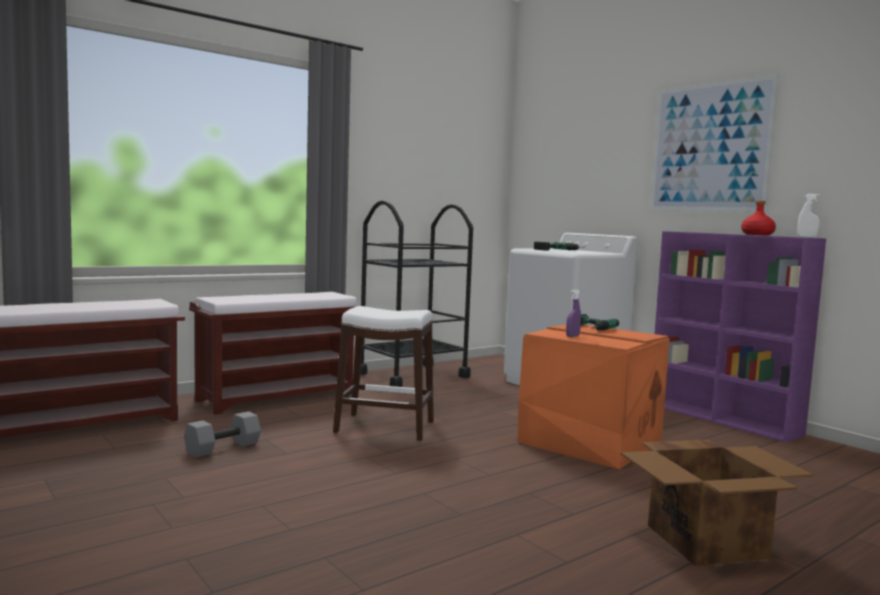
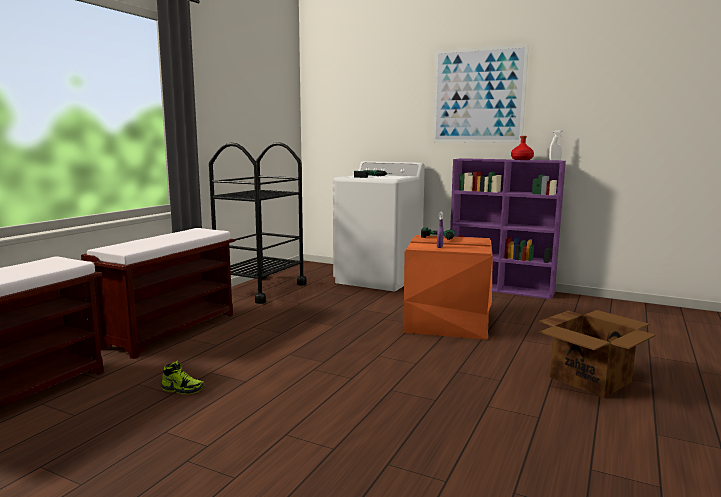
camera: 25 degrees left, 5 degrees up
(223, 447) = (183, 389): grey dumbbell -> shoe
(384, 426) = (294, 339): white stool -> none

